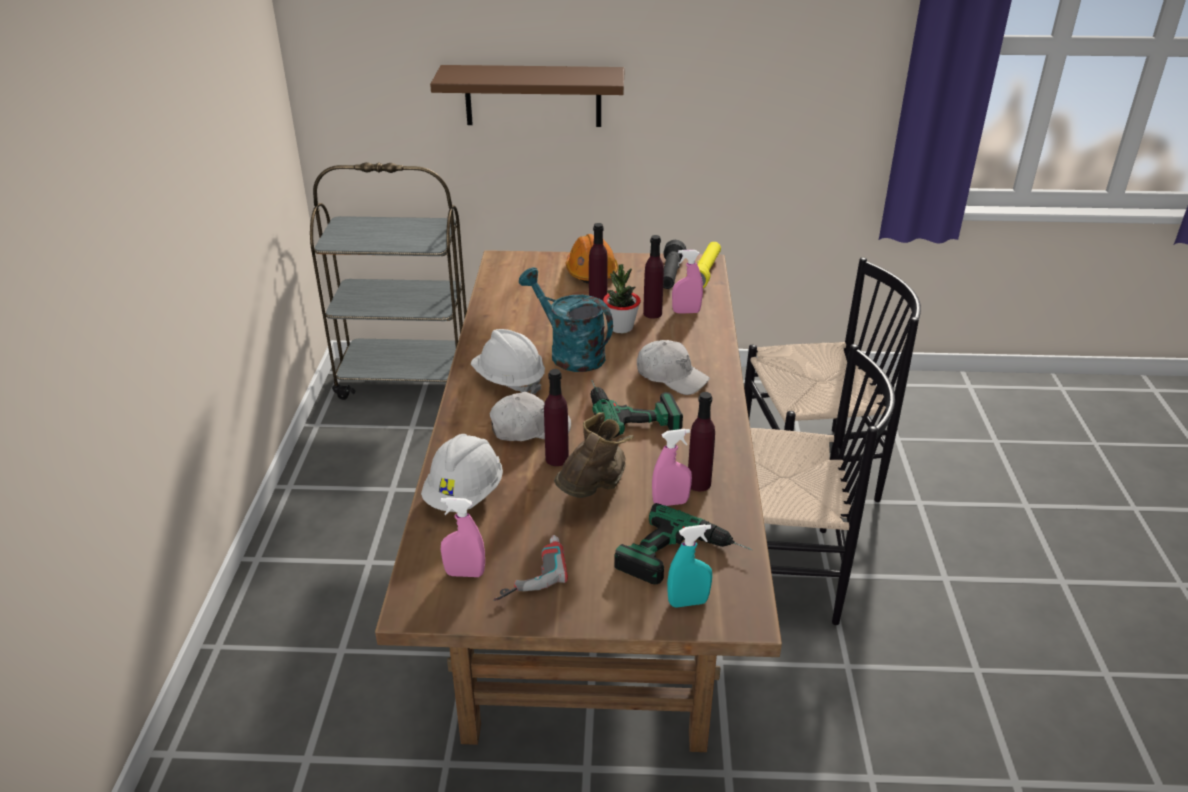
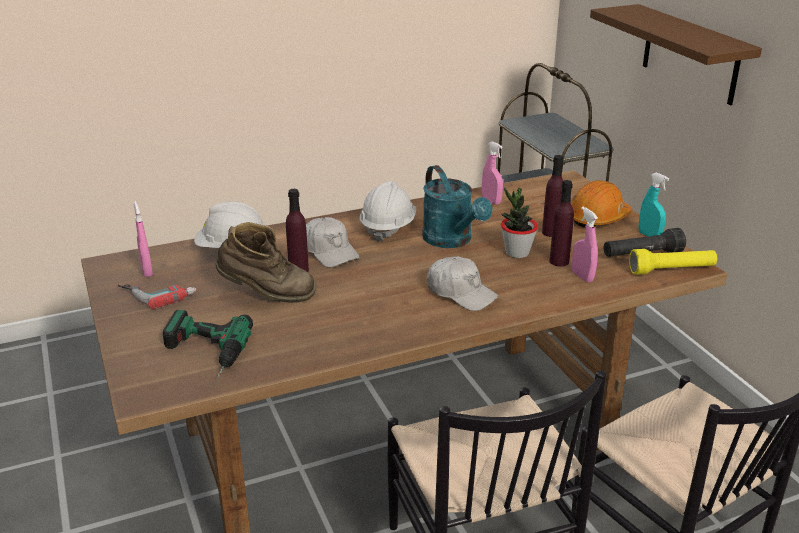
camera: 65 degrees right, 5 degrees down
(569, 353) = (452, 241): turquoise watering can -> turquoise watering can turned 135 degrees clockwise
(630, 409) = (392, 285): power drill -> none
(670, 502) = (272, 332): pink spray bottle -> pink spray bottle (491, 201)
(671, 376) = (461, 293): white cap -> white cap turned 60 degrees counterclockwise
(688, 602) = (150, 366): turquoise spray bottle -> turquoise spray bottle (649, 236)
(699, 483) = (308, 339): purple bottle -> none

